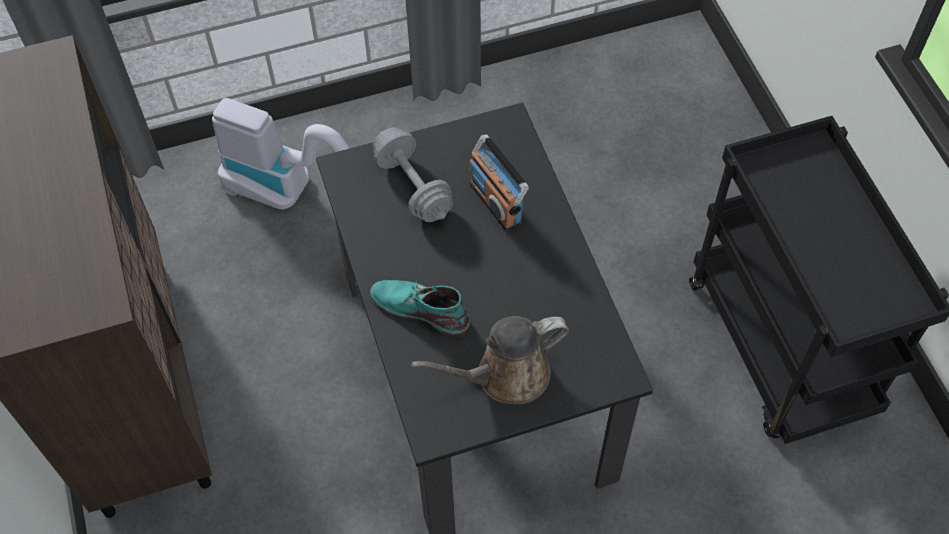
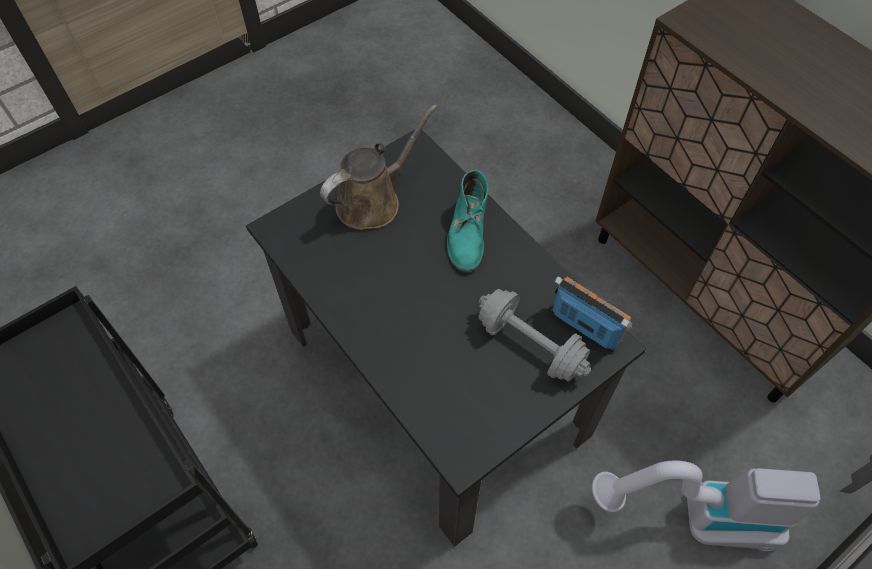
camera: 160 degrees right, 0 degrees up
(420, 308) = (468, 232): turquoise boot -> turquoise boot turned 90 degrees clockwise
(496, 202) = (440, 354): radio -> radio (585, 327)

